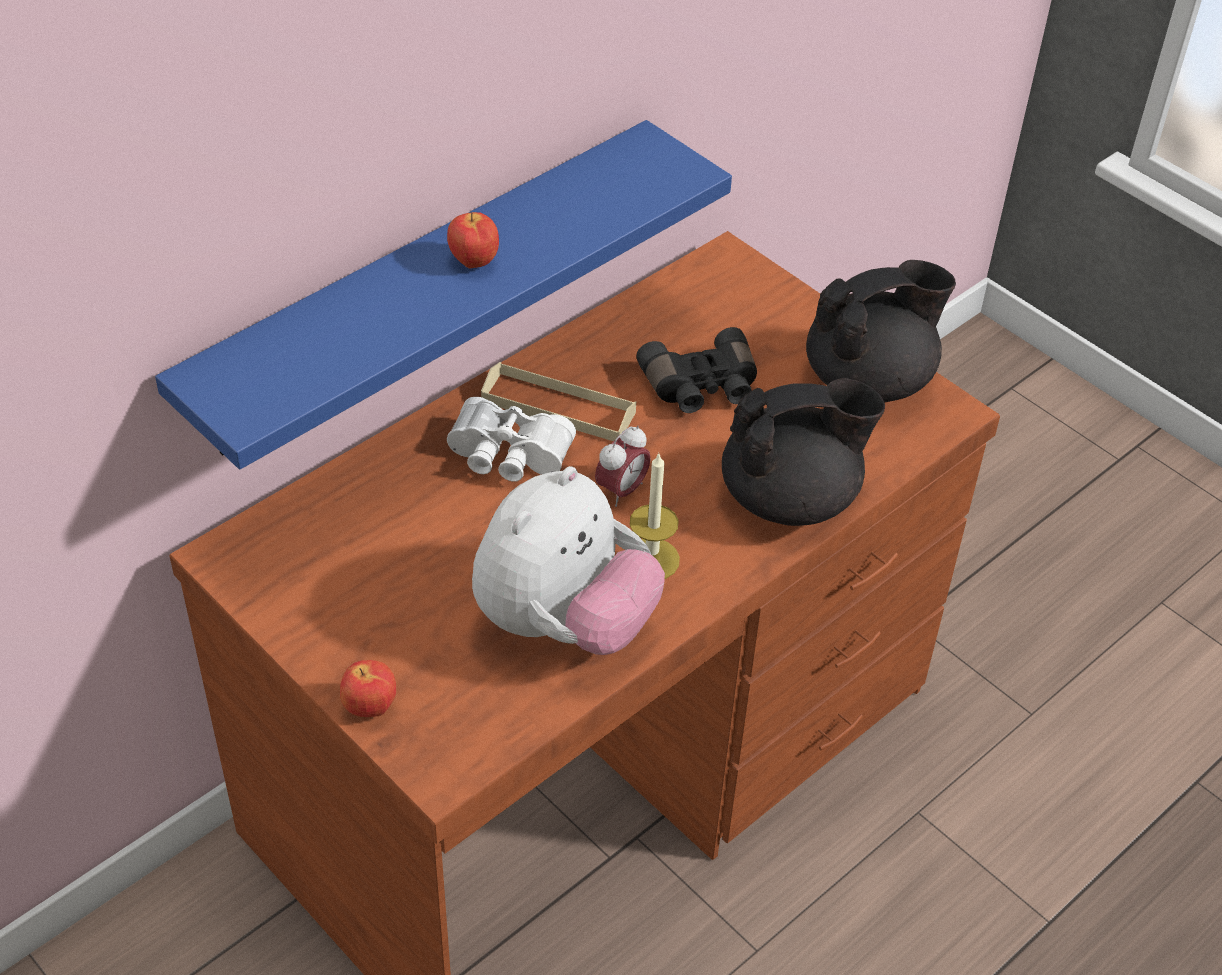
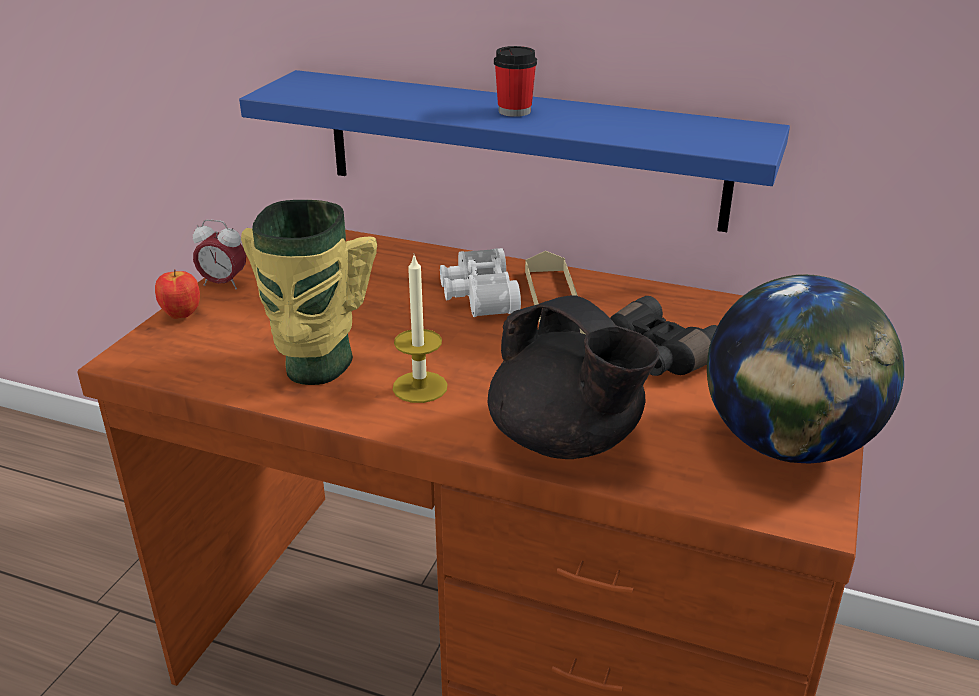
camera: 65 degrees right, 15 degrees down
(473, 262) = (514, 111): apple -> cup
(564, 624) = (315, 367): plush toy -> vase
(621, 491) = (488, 352): alarm clock -> alarm clock (223, 284)
(870, 379) = (786, 445): black teapot -> globe

